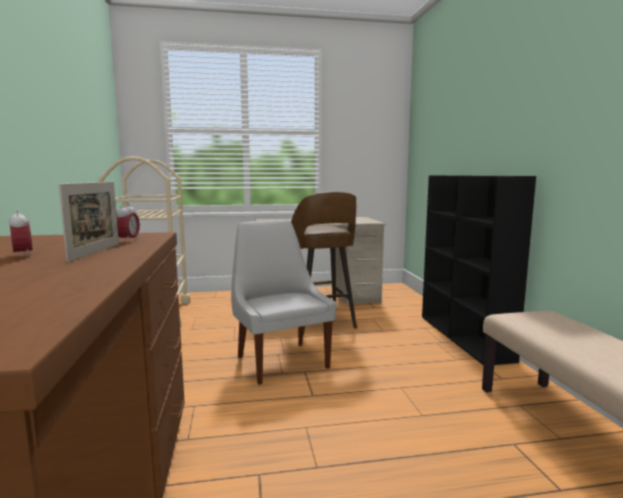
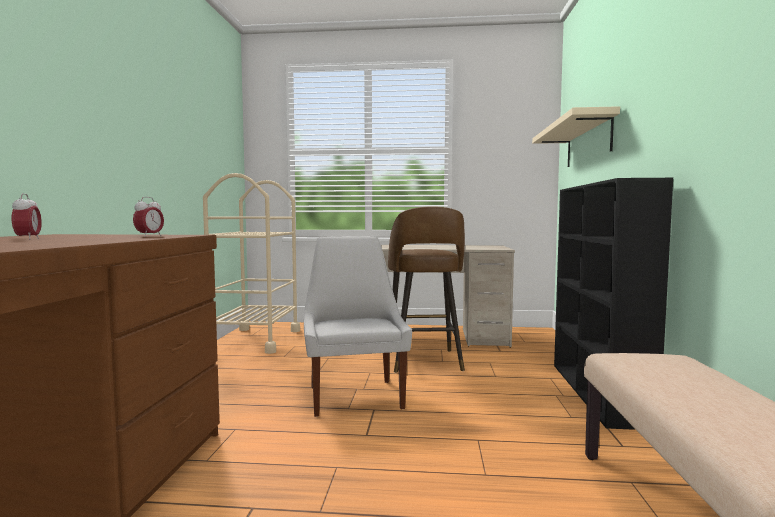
camera: 15 degrees right, 5 degrees down
(95, 252) = (92, 239): picture frame -> none
(443, 134) = (588, 142): none -> beige shelf

